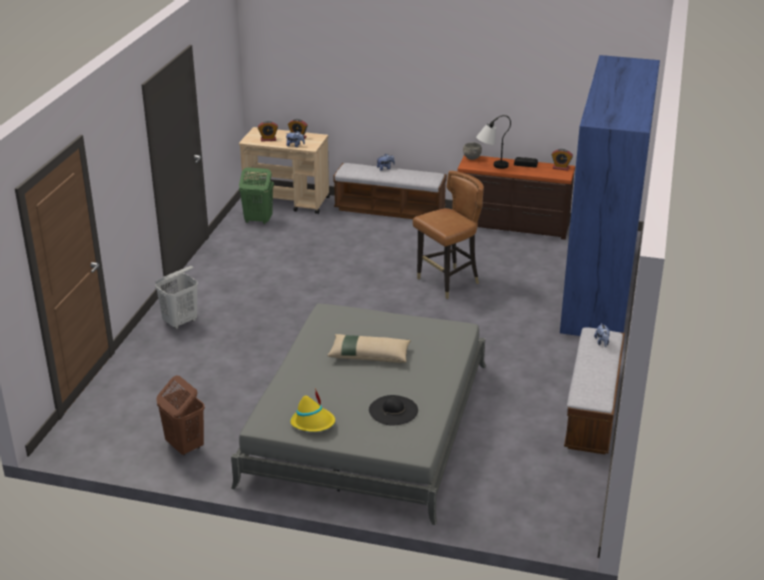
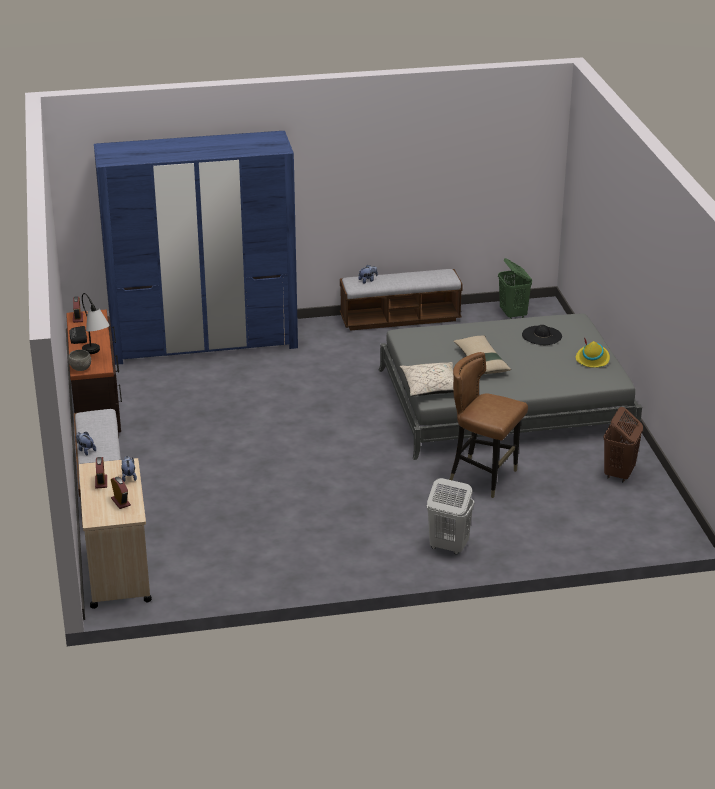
camera: 115 degrees left, 0 degrees up
(258, 220) = (186, 576): green laundry basket -> green laundry basket (513, 315)
(347, 315) = (431, 387): none -> beige pillow
(448, 282) = (248, 416): brown chair -> brown chair (484, 477)

